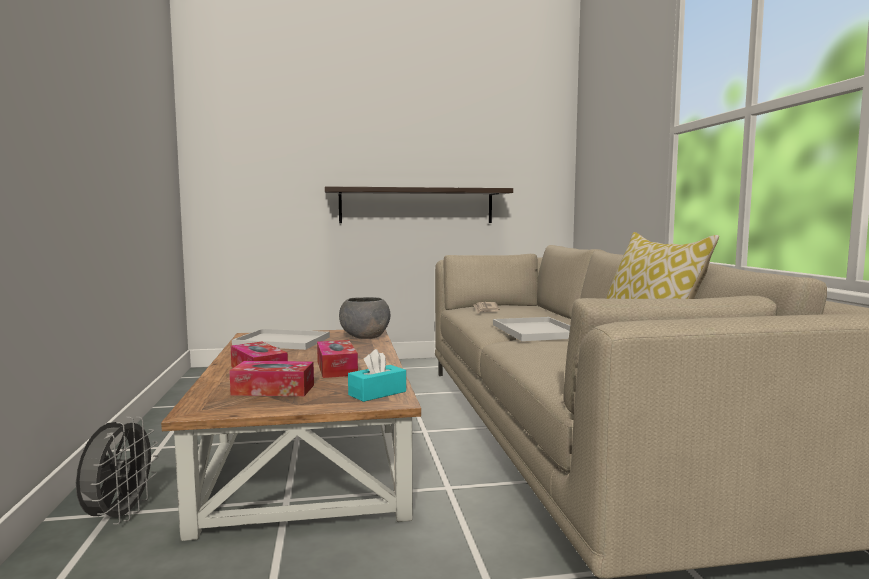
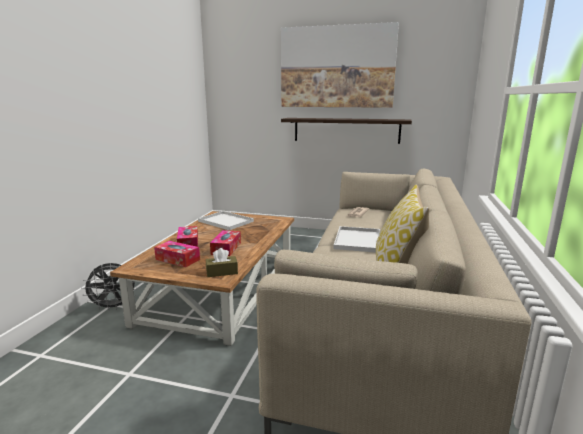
camera: 25 degrees right, 10 degrees up
(119, 516) = (114, 307): grey fan -> grey fan turned 45 degrees clockwise
(365, 336) = (273, 223): grey bowl -> none
(377, 393) = (222, 272): turquoise tissue box -> brown tissue box
(399, 116) = (337, 67): none -> picture

